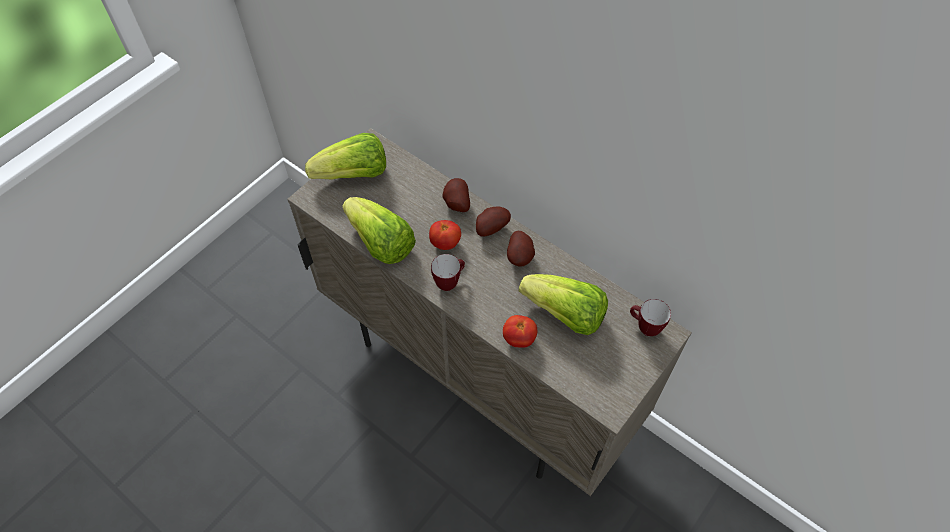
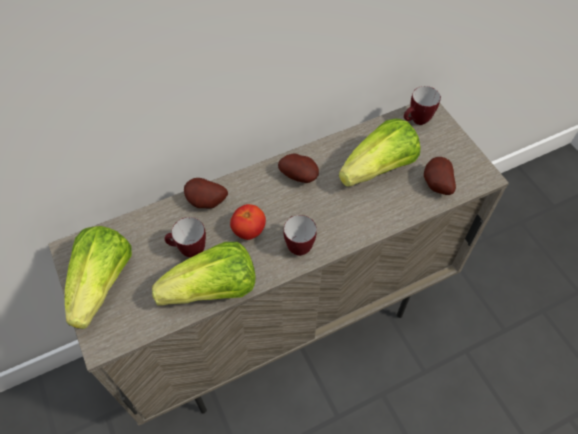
camera: 65 degrees left, 0 degrees up
(406, 212) = (188, 251): none -> mug
(490, 228) = (253, 186): potato -> potato (435, 185)
(519, 338) = (388, 213): tomato -> none

